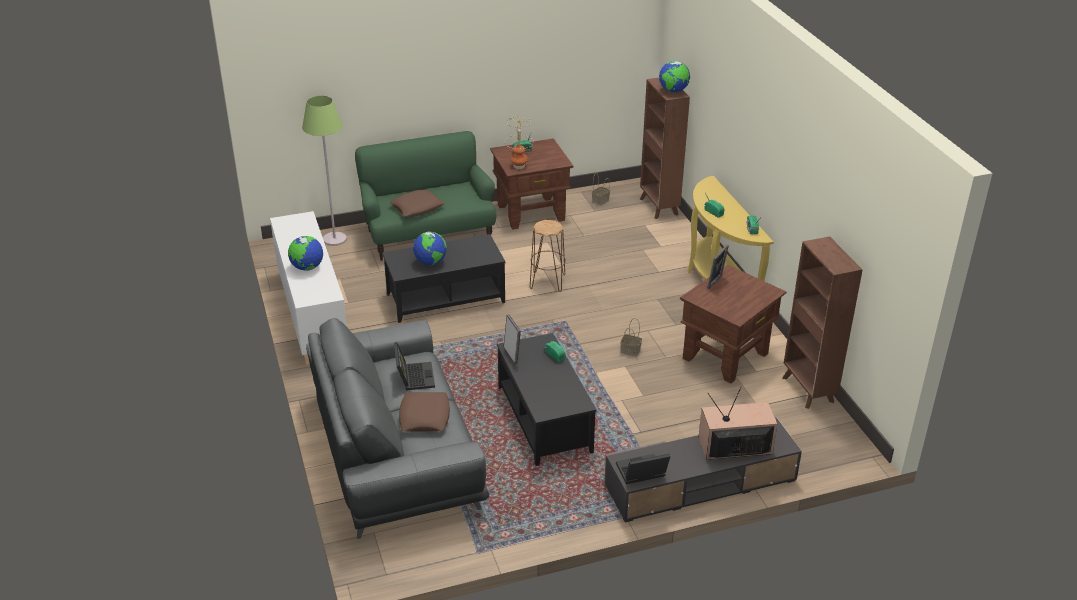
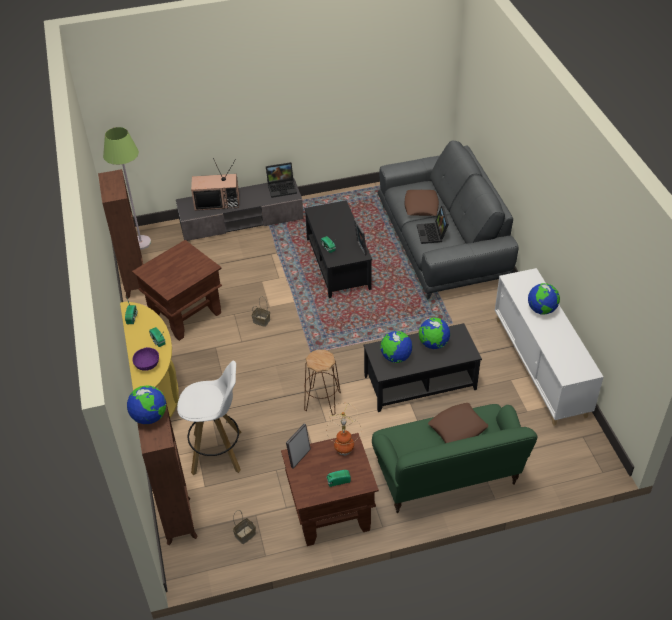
camera: 175 degrees left, 10 degrees up
(335, 239) = (549, 472): green floor lamp -> green floor lamp (141, 243)
(471, 251) = (395, 357): none -> globe
(640, 245) = (218, 452): none -> white stool
(714, 195) = (147, 364): none -> purple bowl
(716, 282) = (185, 280): picture frame -> picture frame (299, 457)

